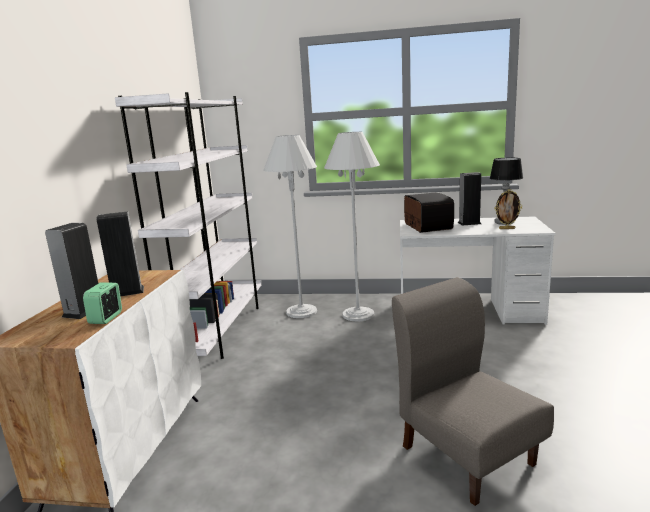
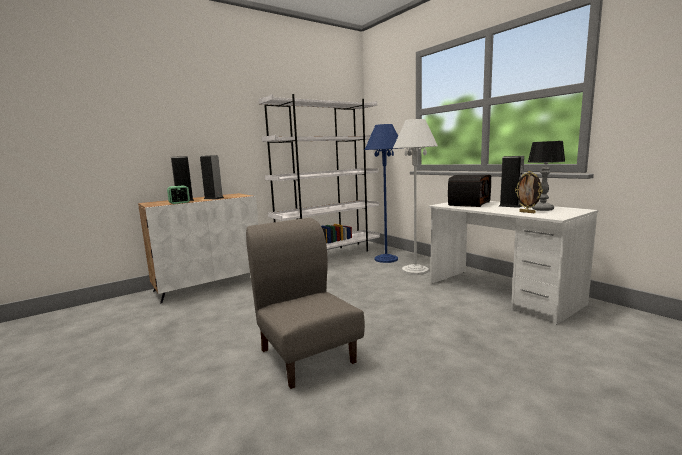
camera: 45 degrees right, 5 degrees down
(301, 311) = (386, 259): white floor lamp -> blue floor lamp
(466, 454) = (307, 355): grey chair -> grey chair turned 45 degrees counterclockwise

